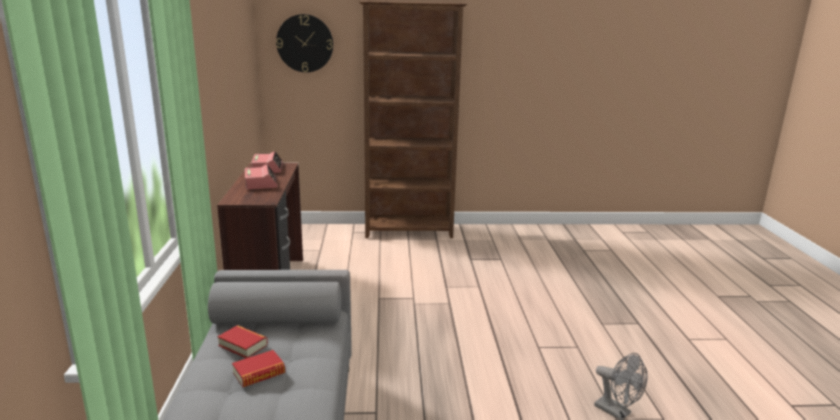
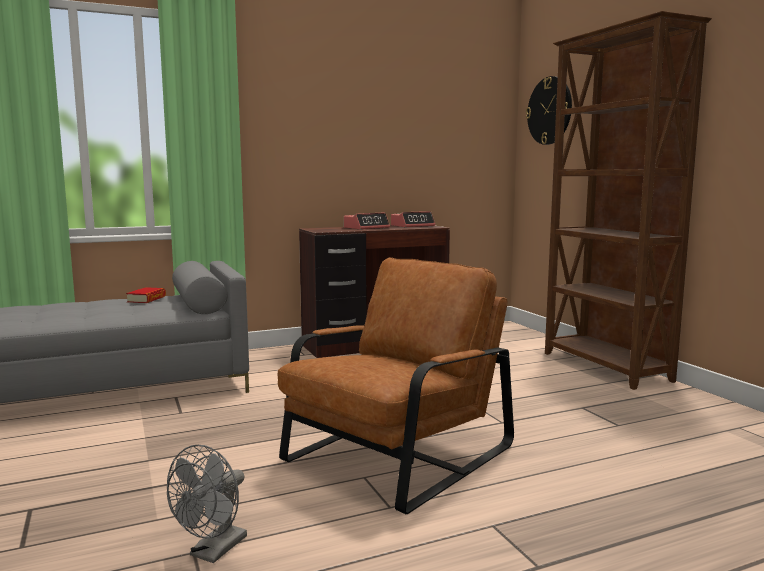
camera: 70 degrees right, 10 degrees down
(259, 373) = (104, 306): book -> none
(511, 330) = (397, 454): none -> brown armchair

